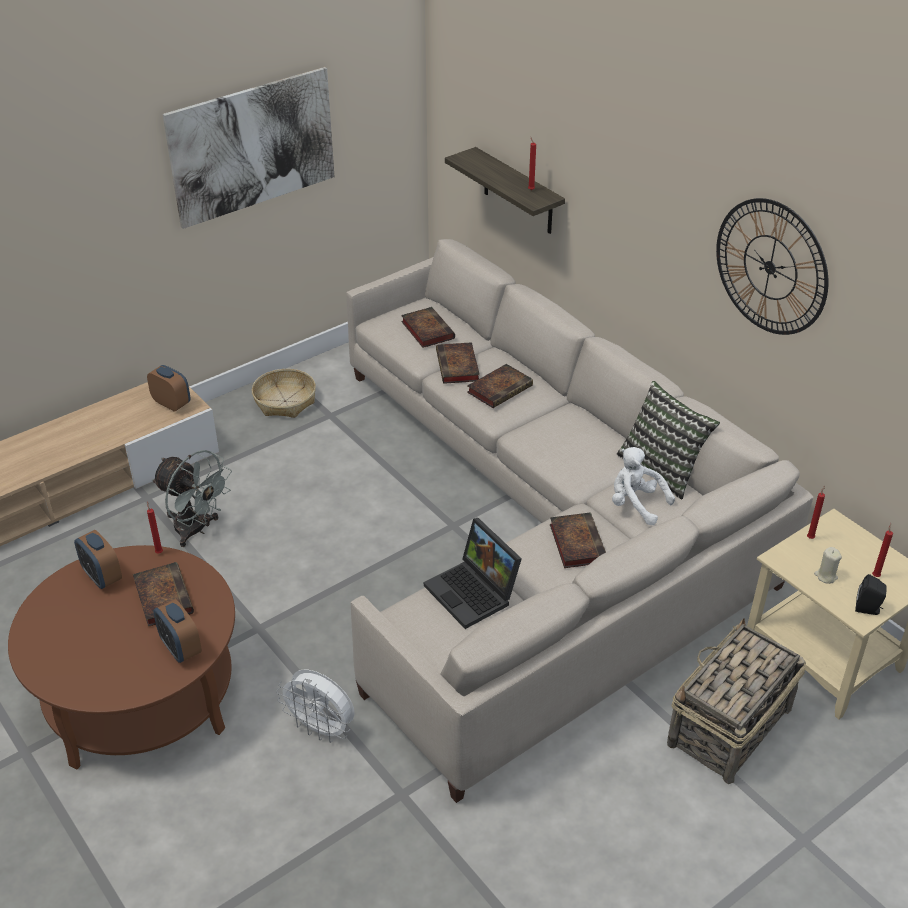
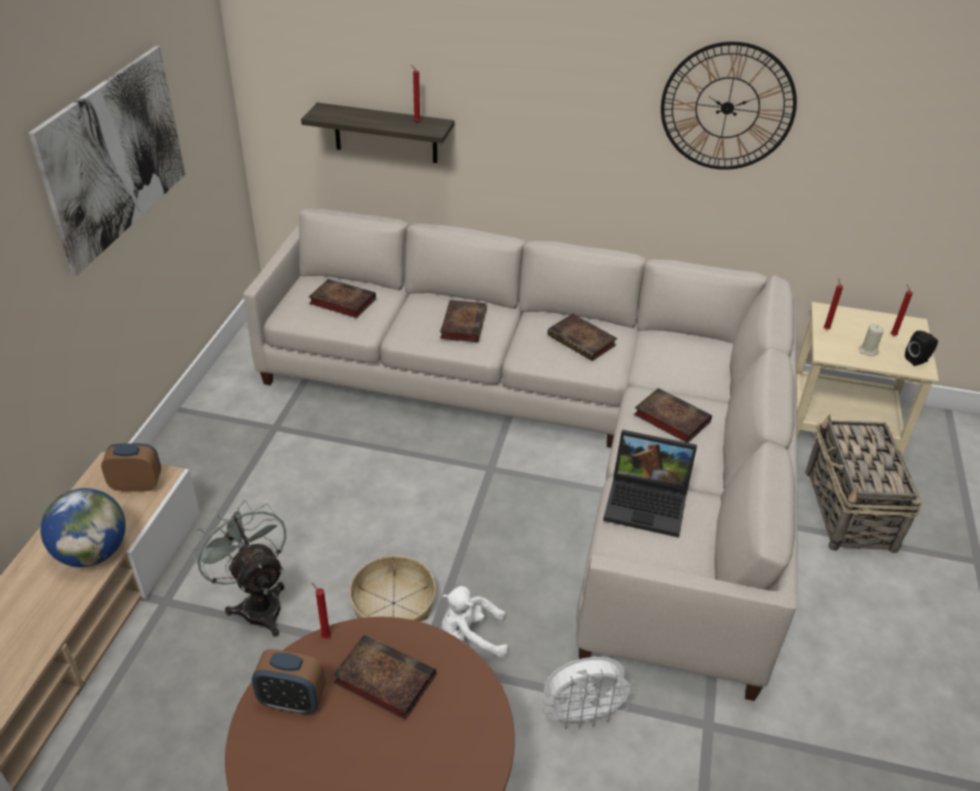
camera: 40 degrees left, 0 degrees up
(106, 434) = (93, 553): none -> globe
(181, 648) = (464, 719): alarm clock -> none
(196, 530) = (257, 603): grey fan -> grey fan turned 120 degrees counterclockwise
(285, 401) = (215, 435): basket -> basket (393, 603)
(458, 367) = (406, 321): book -> book (583, 341)
(636, 504) = (672, 366): white plush toy -> white plush toy (470, 639)
(663, 468) = (655, 330): pillow -> none

